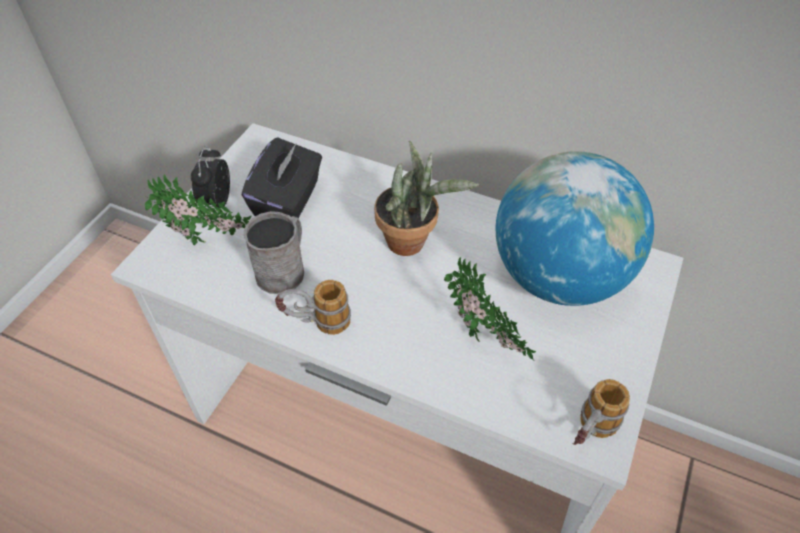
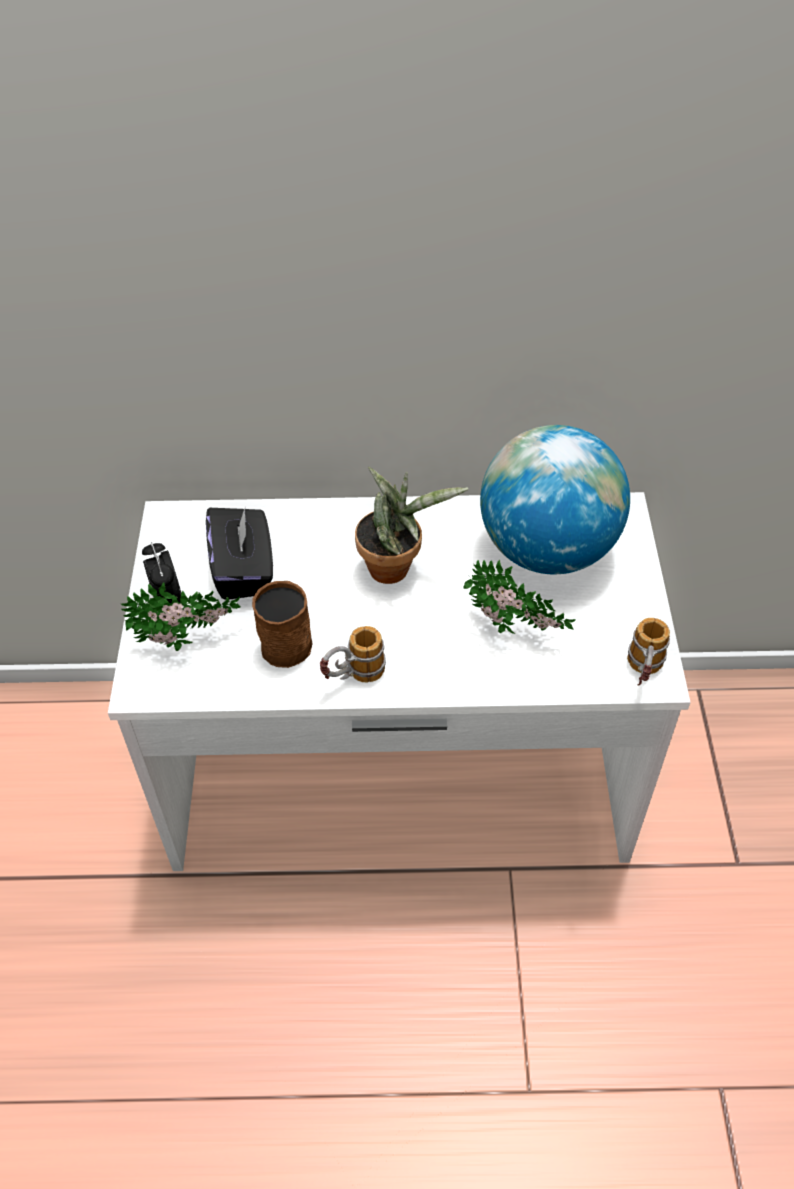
camera: 25 degrees left, 0 degrees up
(284, 269) = (287, 639): grey mug -> brown mug

